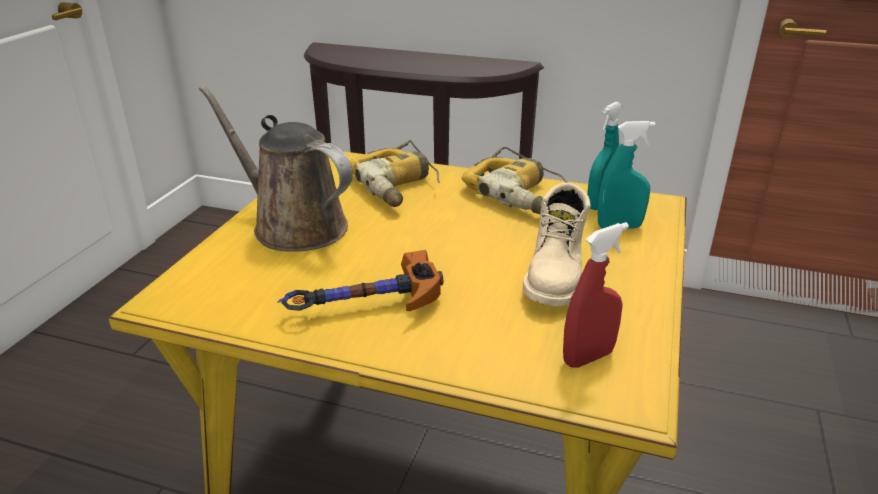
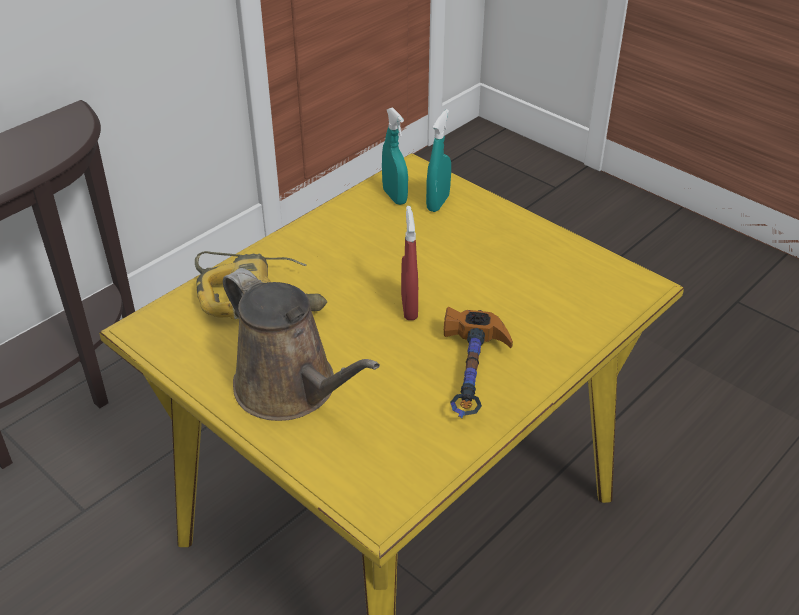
camera: 65 degrees left, 10 degrees up
(293, 225) = (291, 389): brown watering can -> brown watering can turned 105 degrees counterclockwise
(519, 193) = (341, 230): power drill -> none
(556, 275) = (487, 260): beige boot -> none
(588, 357) = (593, 285): red spray bottle -> red spray bottle (409, 308)

